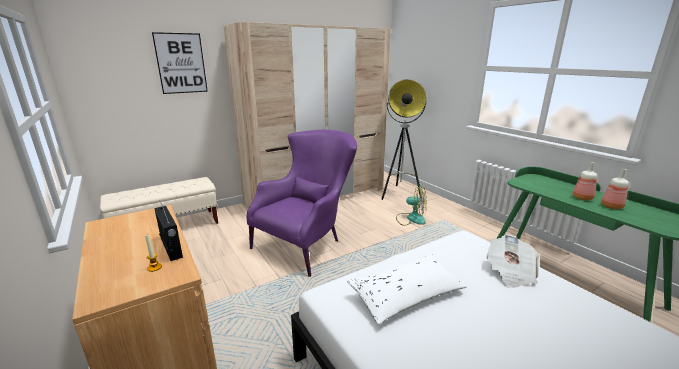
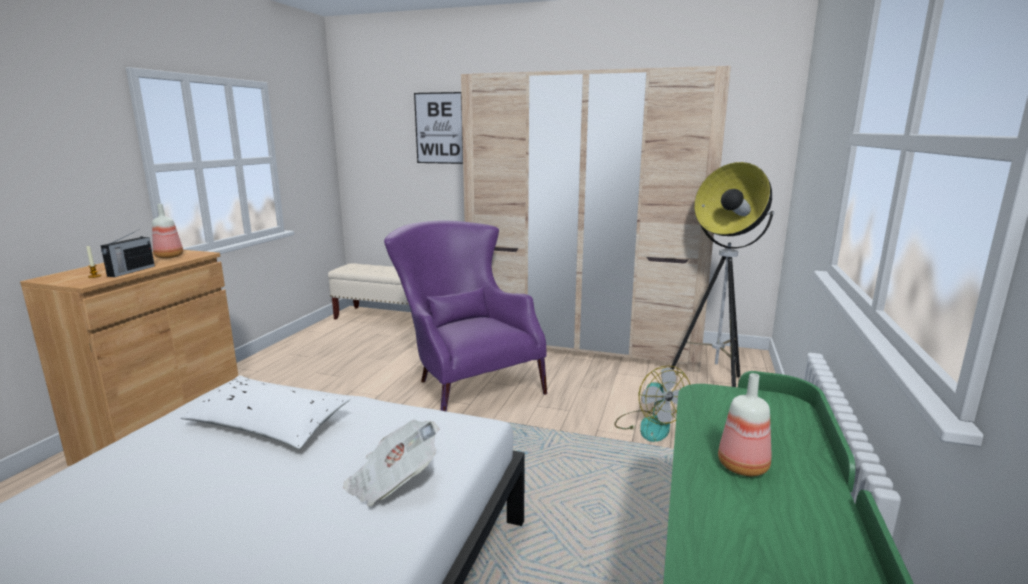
camera: 50 degrees right, 5 degrees down
(308, 242) = (464, 385): purple armchair -> purple armchair turned 120 degrees counterclockwise
(610, 206) = (750, 507): bottle -> bottle (169, 256)

